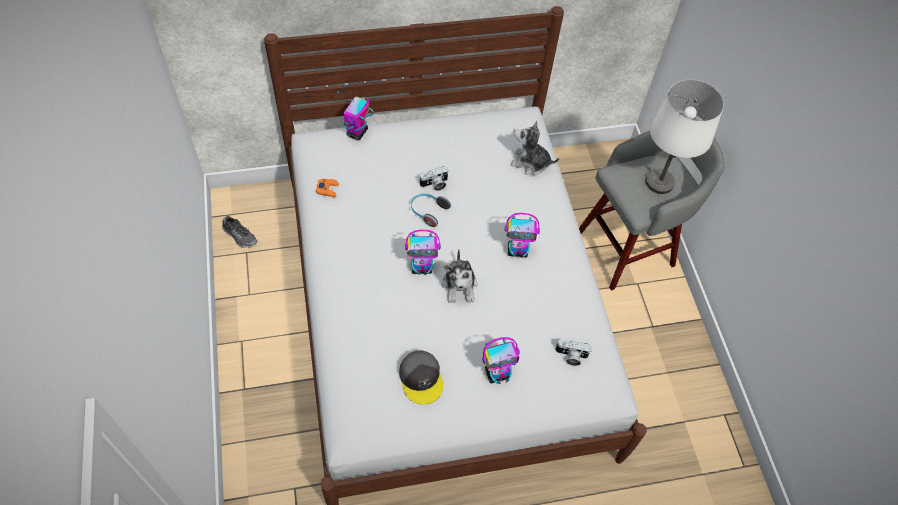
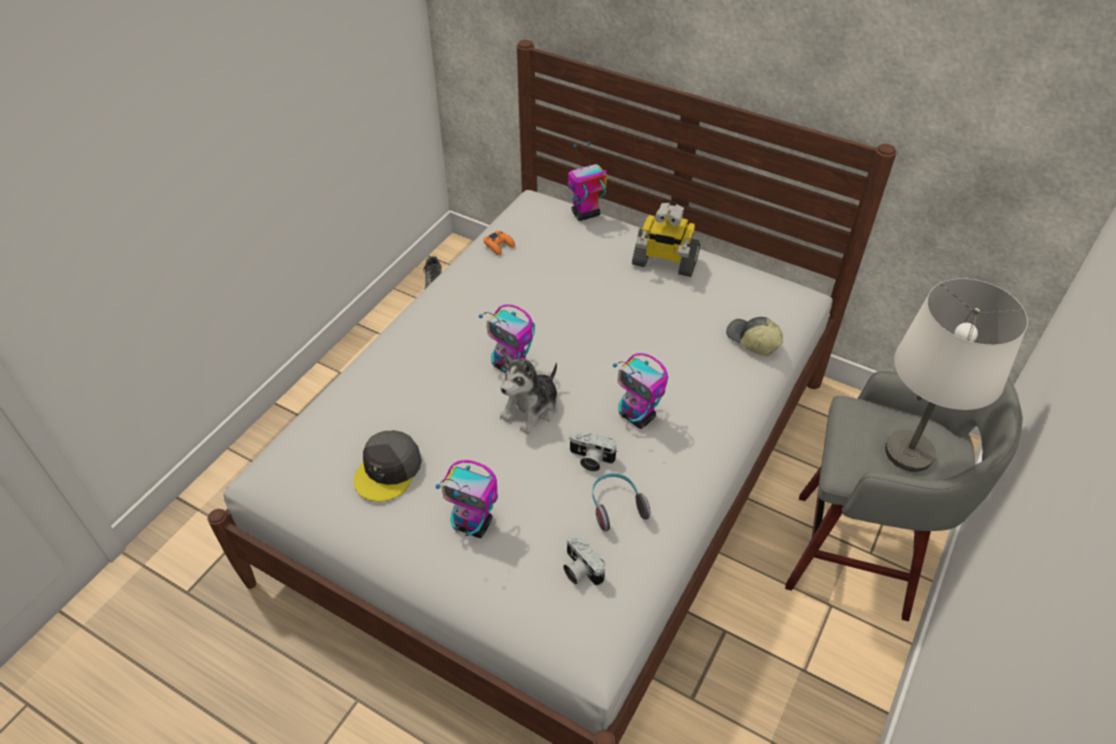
camera: 45 degrees right, 10 degrees down
(428, 211) = (577, 320): headphones -> headphones (616, 506)
(435, 184) = (613, 300): camera -> camera (590, 459)
(437, 140) = (664, 262): none -> toy robot
(530, 163) = (752, 340): plush toy -> cap

